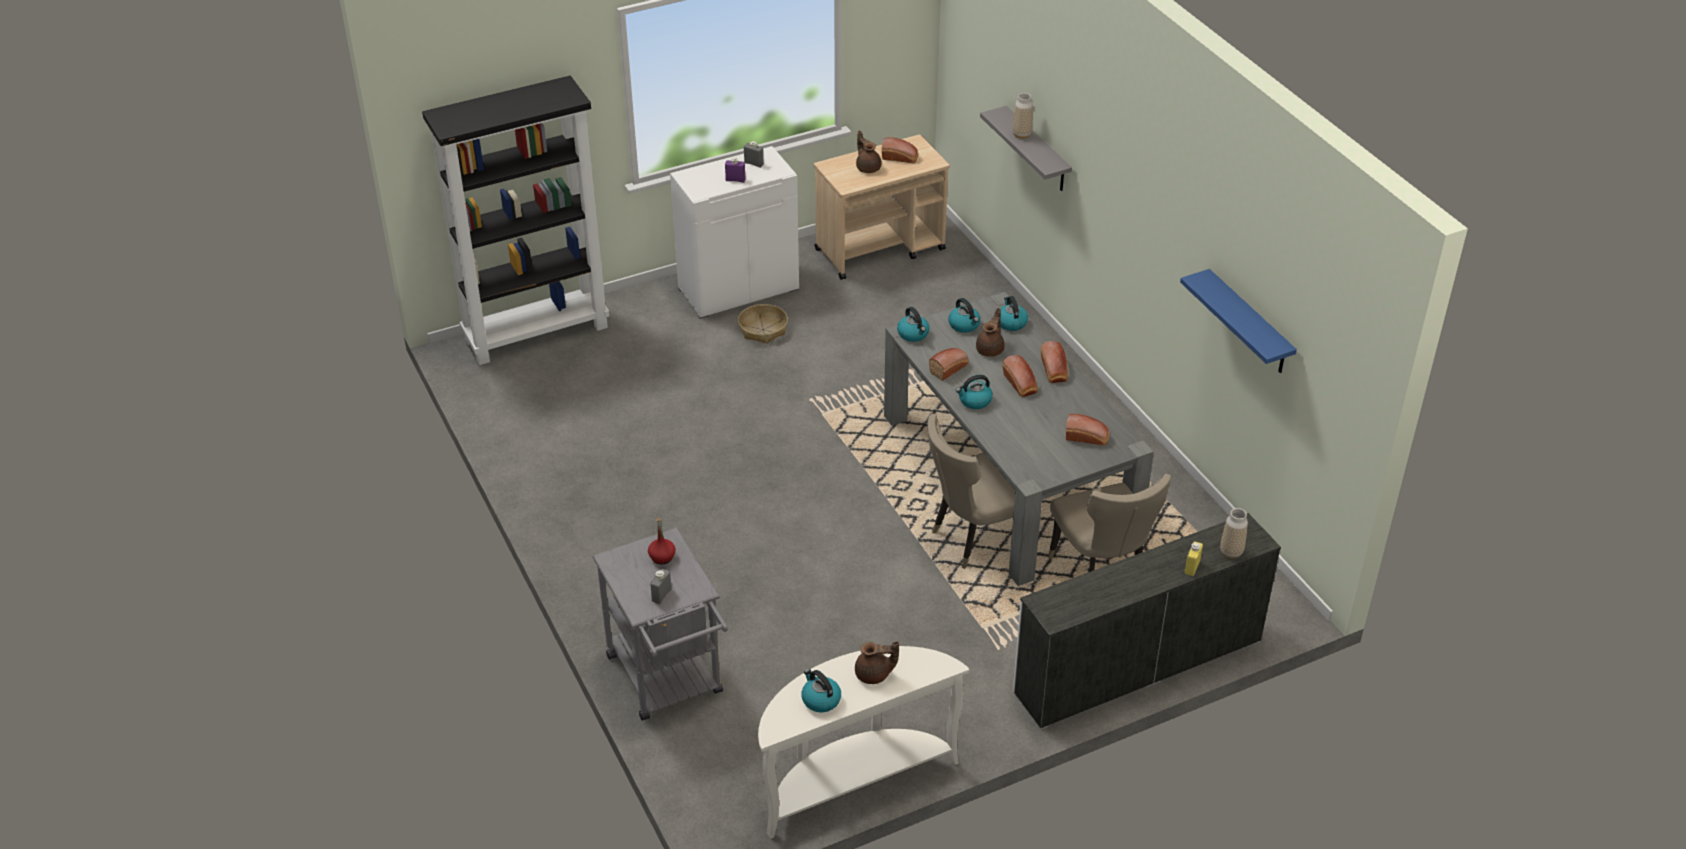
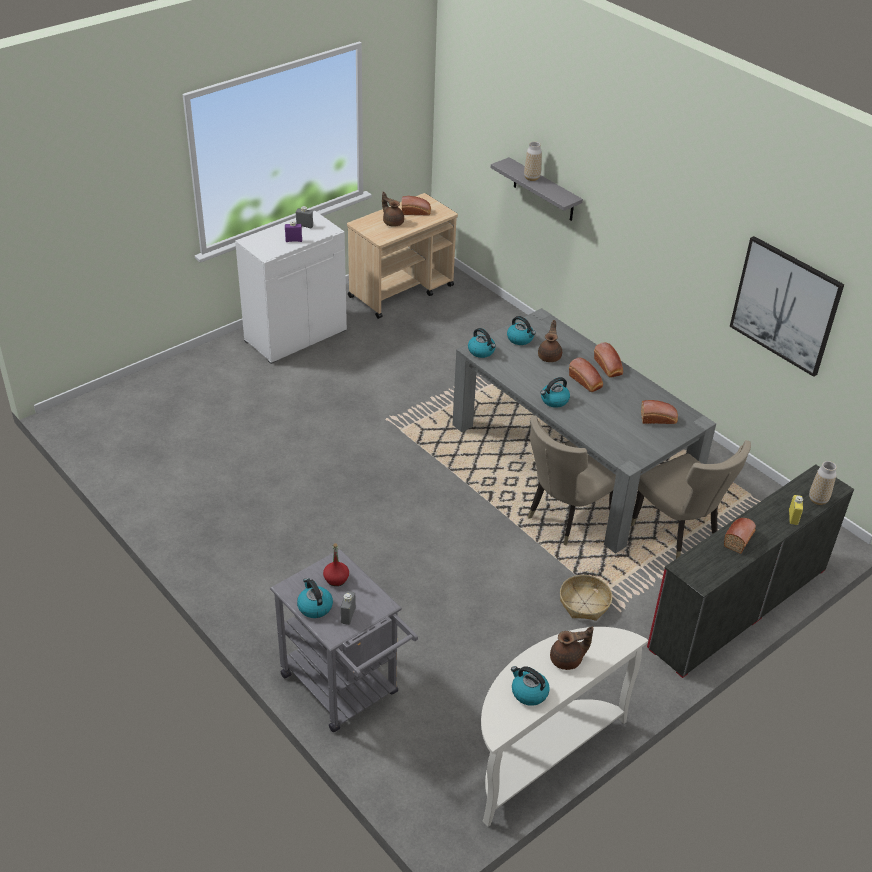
camera: 15 degrees left, 0 degrees up
(537, 332) = (132, 392): black bookcase -> none
(763, 329) = (327, 366): basket -> basket (584, 603)
(949, 368) = (522, 376): bread -> bread (739, 538)
(1011, 323) = (557, 332): kettle -> kettle (314, 606)
(1137, 666) = (738, 607): white dresser -> red dresser
(1249, 323) = (785, 305): blue shelf -> picture

